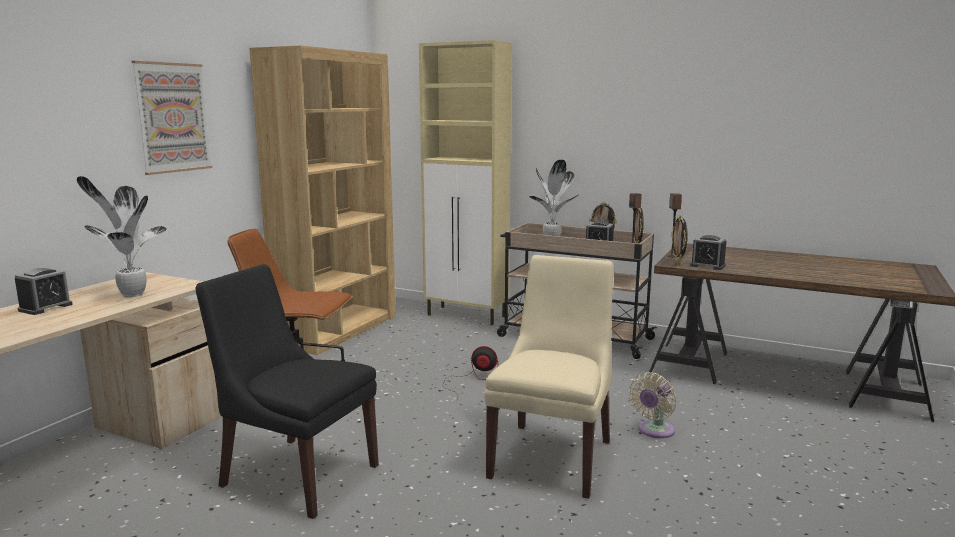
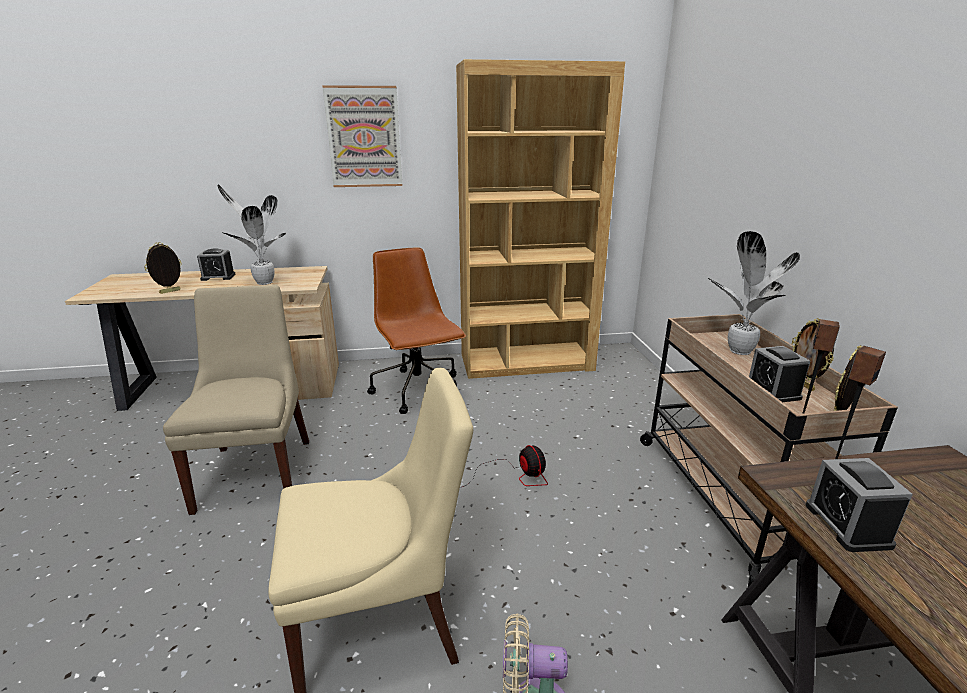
camera: 55 degrees right, 10 degrees up
(296, 474) = (256, 471): black chair -> beige chair
(467, 316) = (662, 402): beige cabinet -> none
(677, 263) = (796, 485): picture frame -> picture frame (170, 292)

